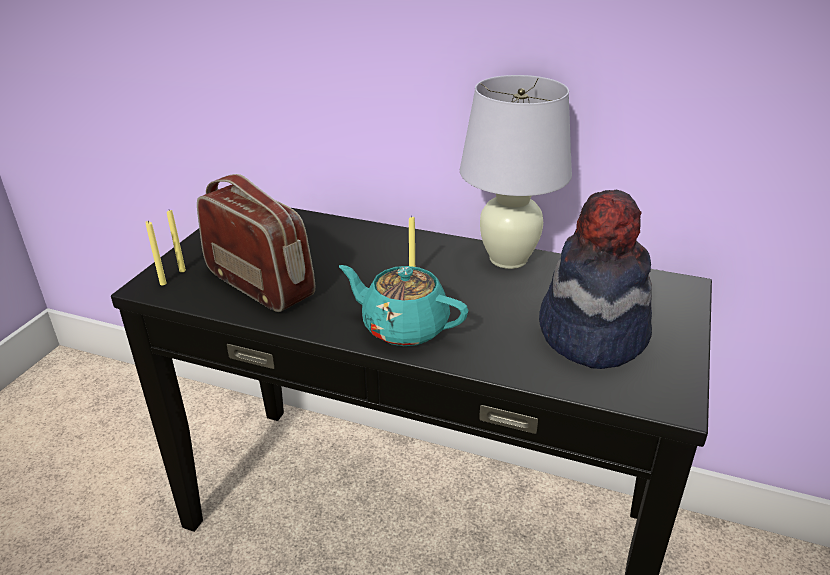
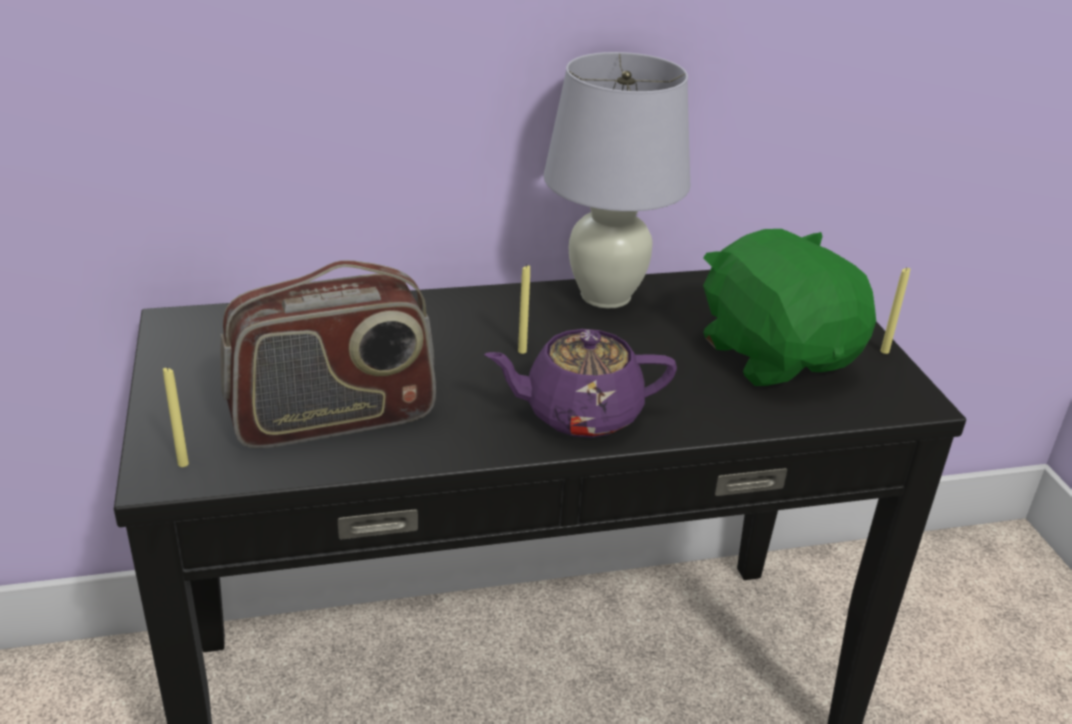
camera: 35 degrees left, 0 degrees up
(182, 270) = (190, 436): yellow candle -> yellow candle (884, 351)
(260, 284) = (333, 418): radio -> radio turned 150 degrees clockwise
(403, 327) = (580, 413): turquoise teapot -> purple teapot
(591, 333) = (776, 355): hat -> green plush toy

